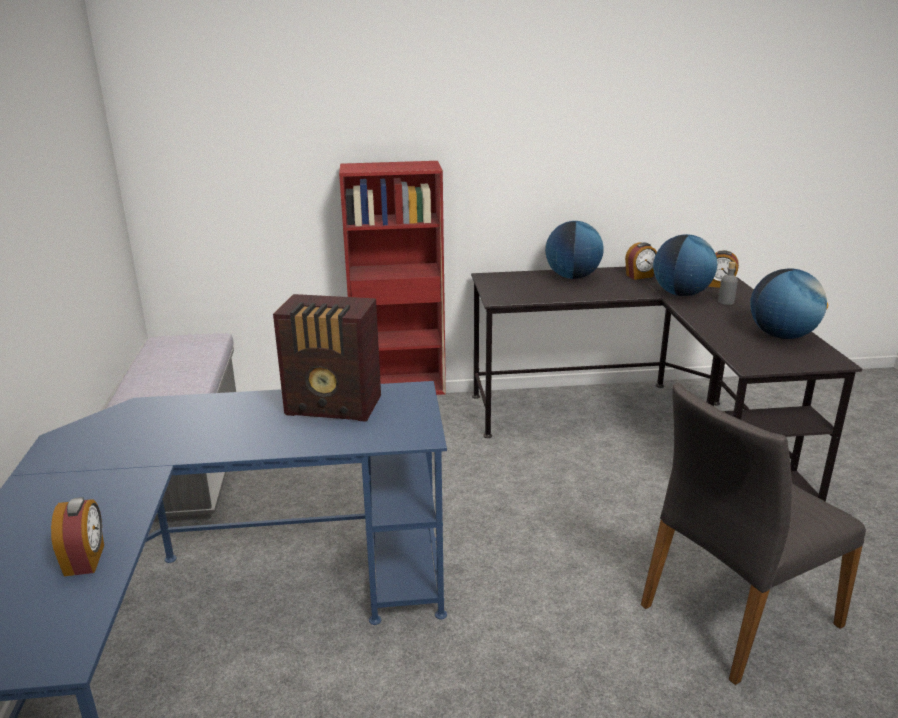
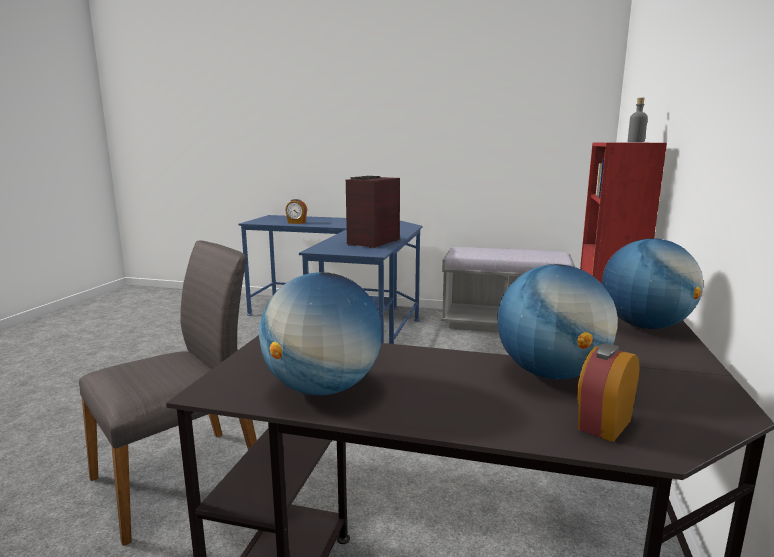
camera: 110 degrees right, 10 degrees down
(640, 276) = (659, 368): alarm clock -> none
(726, 302) = (497, 397): grey bottle -> grey bottle (635, 142)
(736, 614) = (180, 478): grey chair -> grey chair turned 60 degrees clockwise

